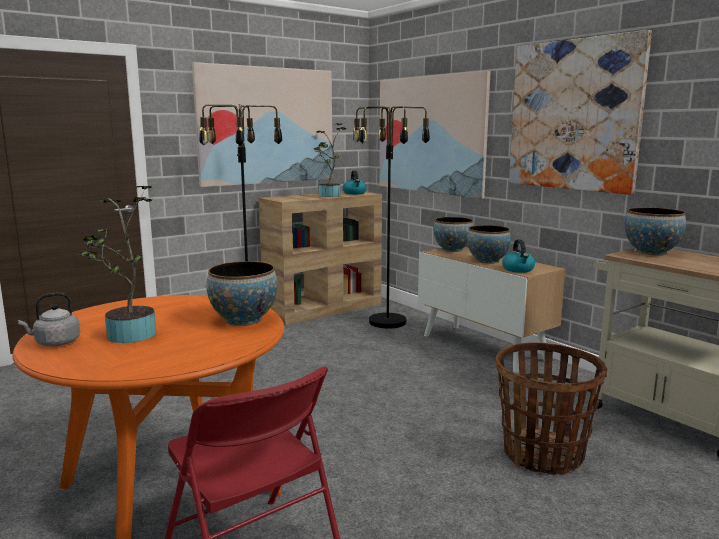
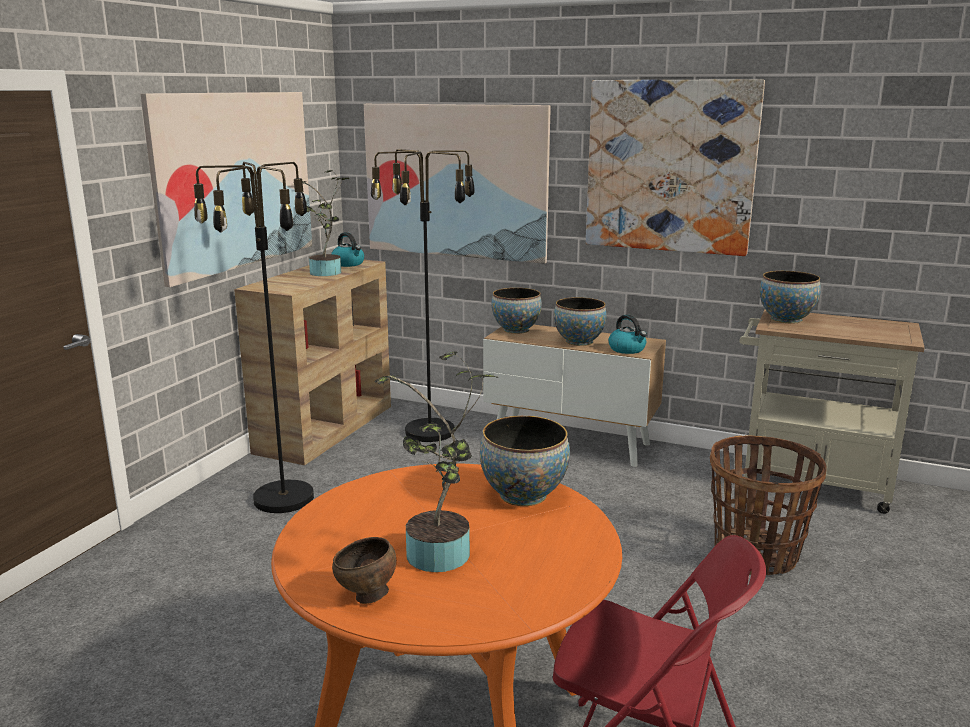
camera: 30 degrees left, 5 degrees up
(55, 343) = (367, 597): grey kettle -> brown bowl

